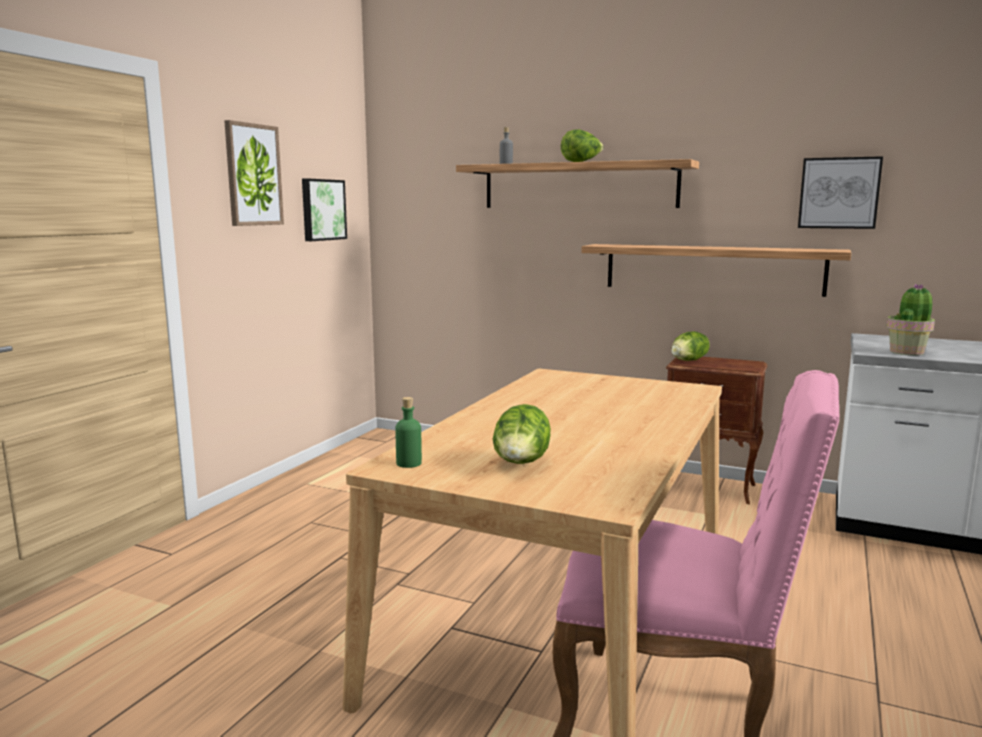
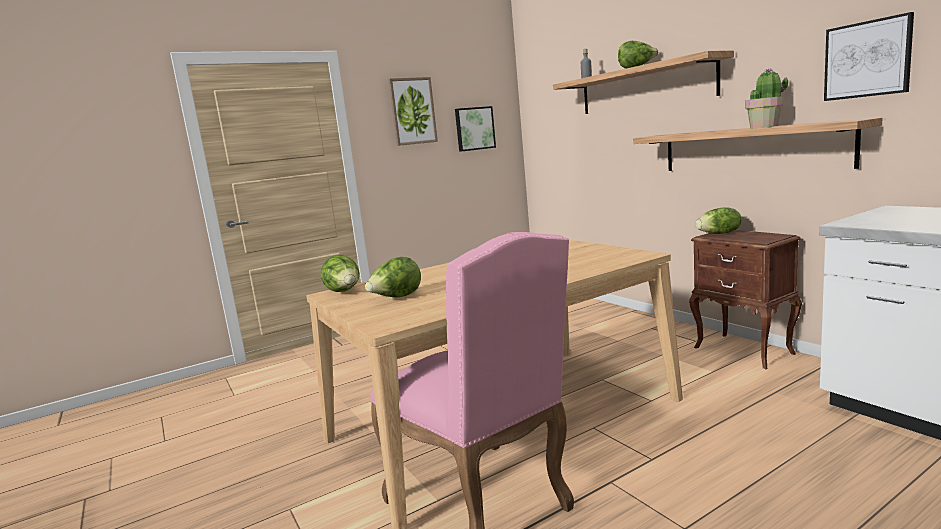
camera: 35 degrees right, 0 degrees up
(409, 463) = (344, 292): green bottle -> lettuce
(907, 352) = (891, 223): potted plant -> potted plant (764, 127)

